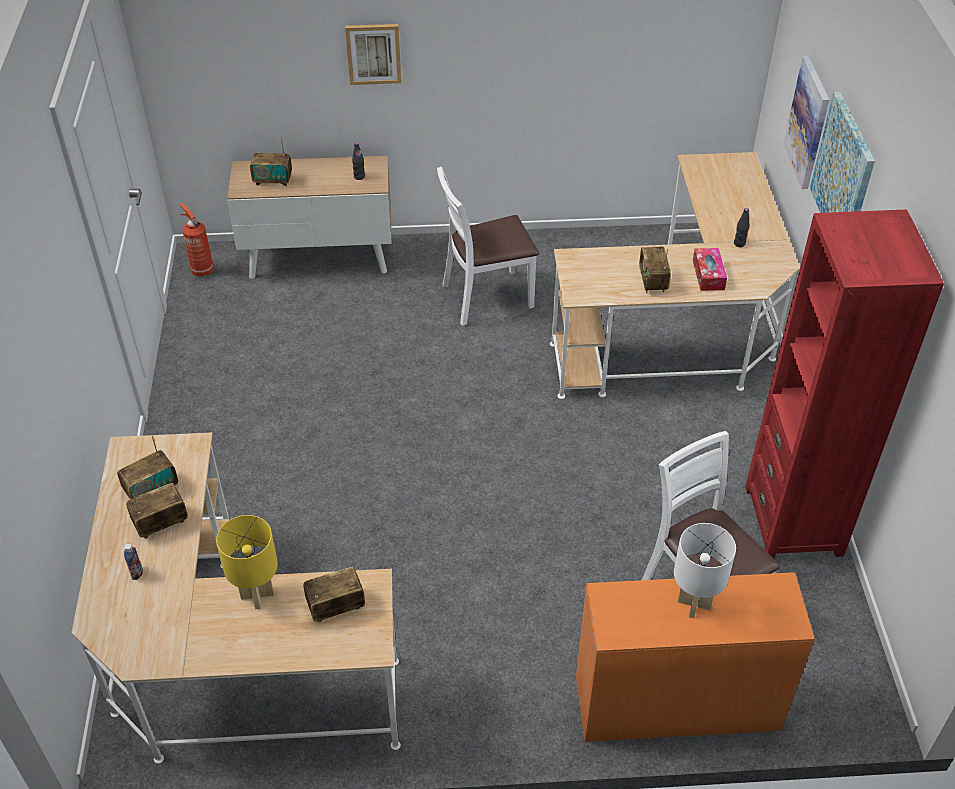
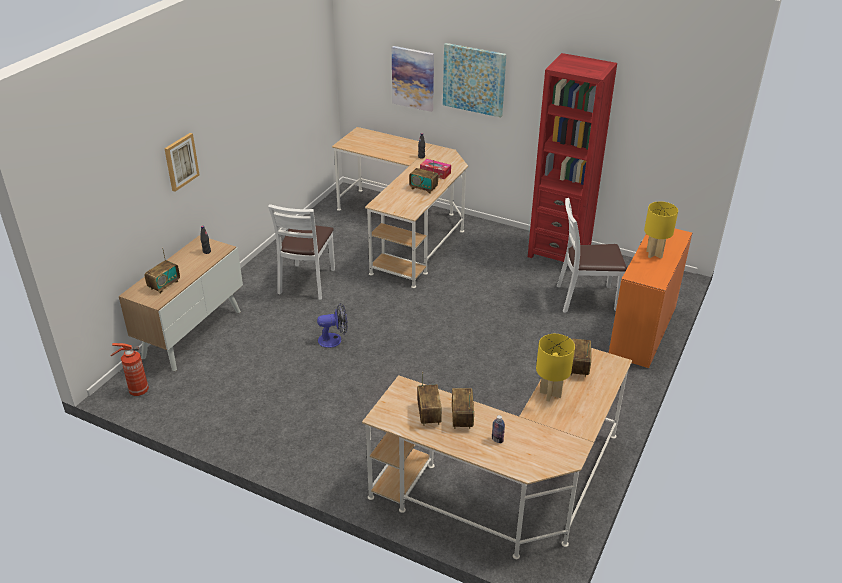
camera: 60 degrees left, 10 degrees down
(393, 374) = (334, 339): none -> fan
(694, 605) = (654, 254): white table lamp -> yellow table lamp

